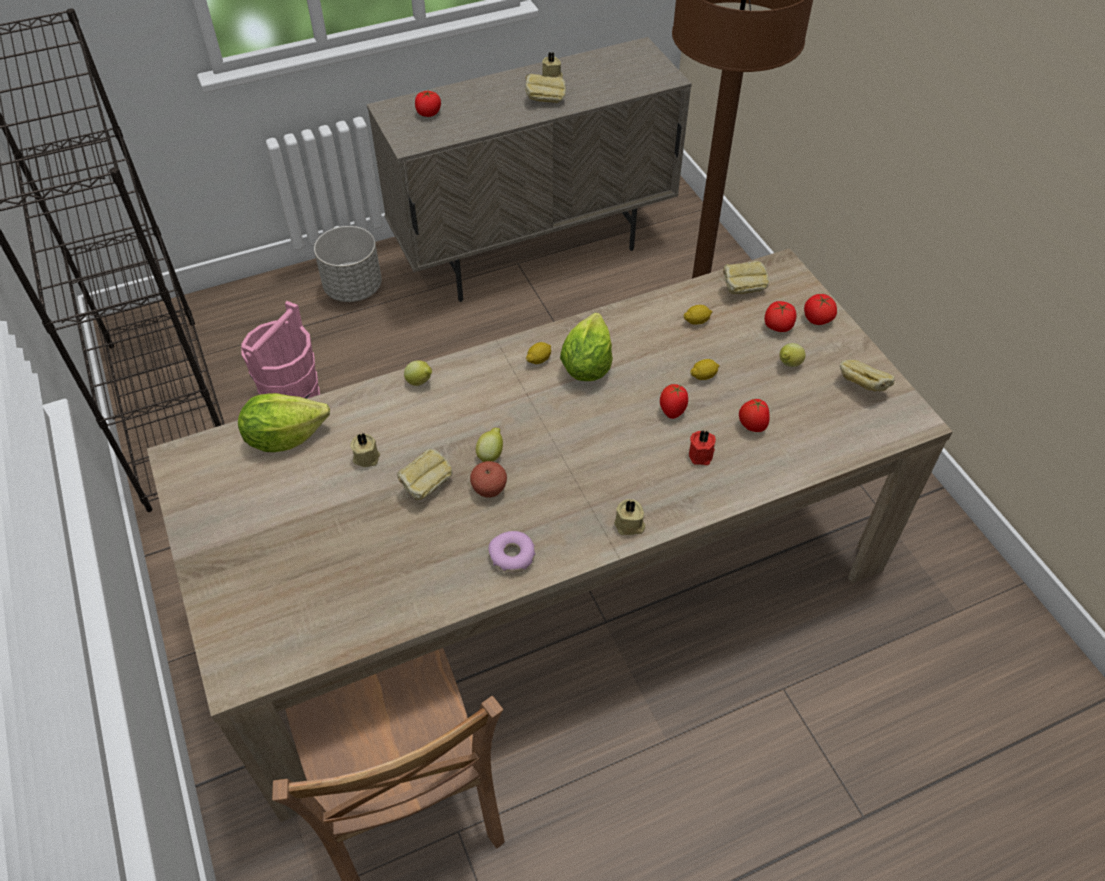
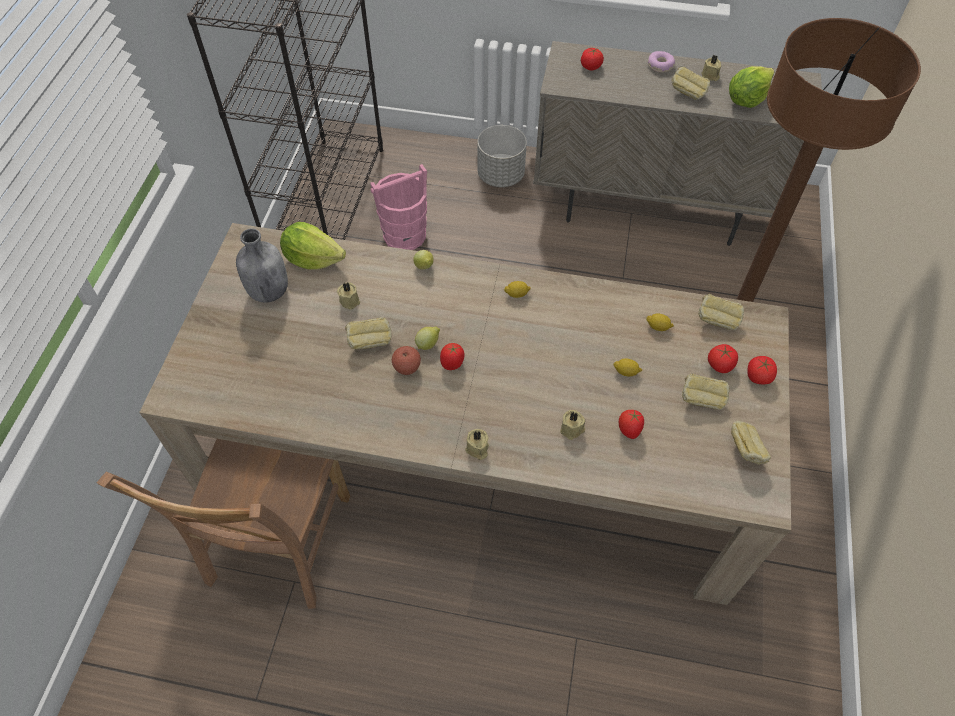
camera: 35 degrees right, 5 degrees up
(259, 497) = (268, 291): none -> grey bottle
(512, 556) = (383, 423): donut -> donut (660, 66)
(586, 365) = (546, 317): lettuce -> lettuce (746, 99)
(672, 411) = (579, 385): tomato -> tomato (452, 364)
(702, 454) = (572, 429): red candle -> beige candle
(788, 365) = (701, 400): lemon -> bread

